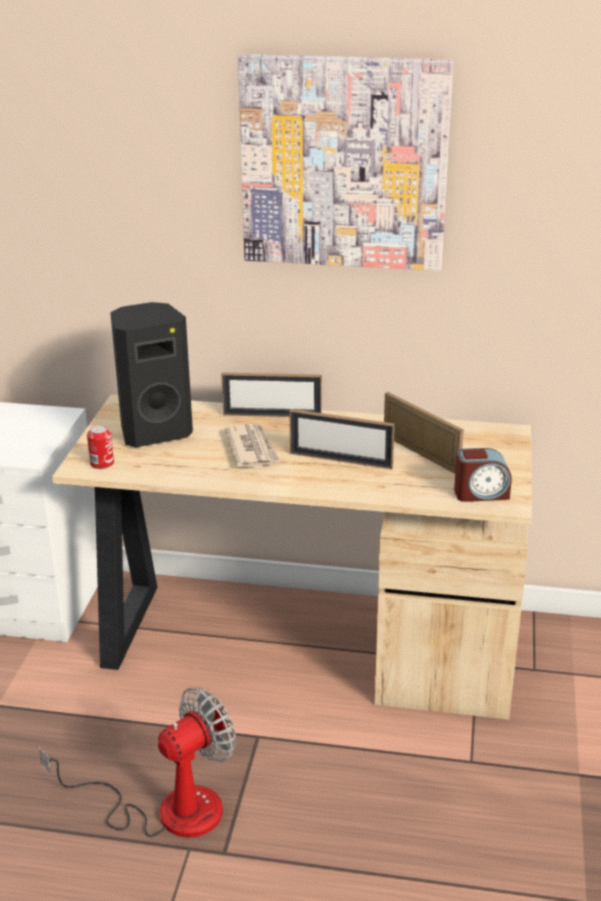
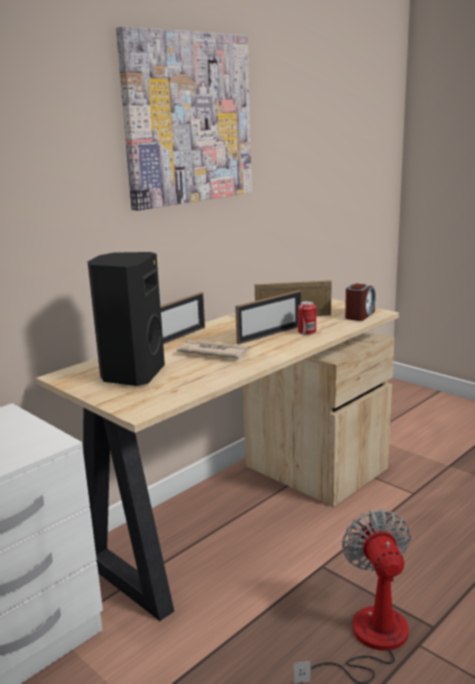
camera: 55 degrees left, 10 degrees down
(102, 463) = (148, 402): can -> can (307, 332)

